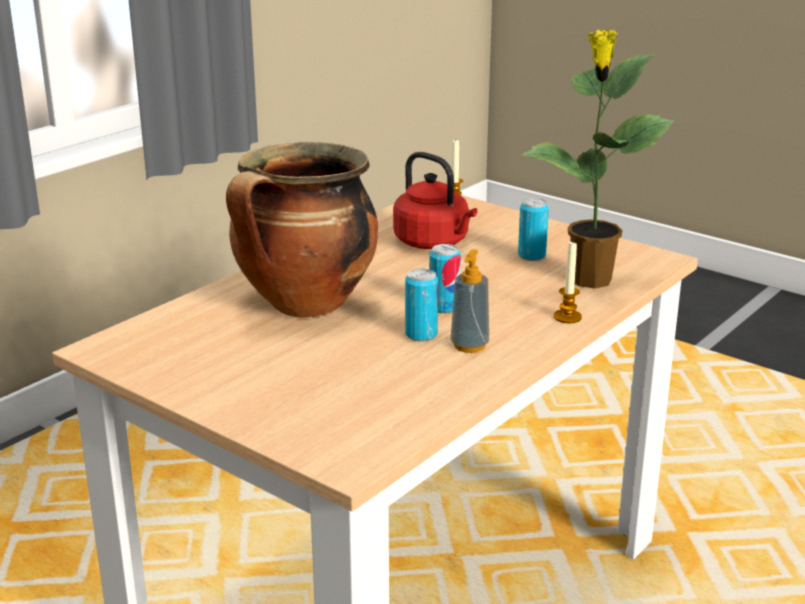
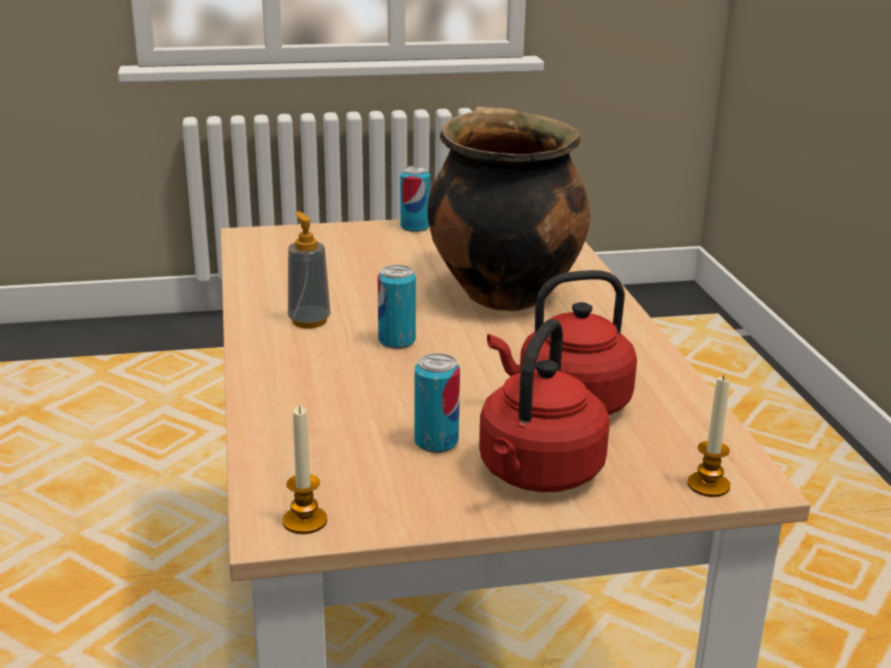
camera: 130 degrees right, 0 degrees up
(421, 335) = (364, 312): can -> can (415, 227)
(513, 229) = (538, 475): none -> red kettle
(567, 317) = (268, 383): candle -> candle (305, 521)
(589, 281) = (314, 439): potted plant -> none

